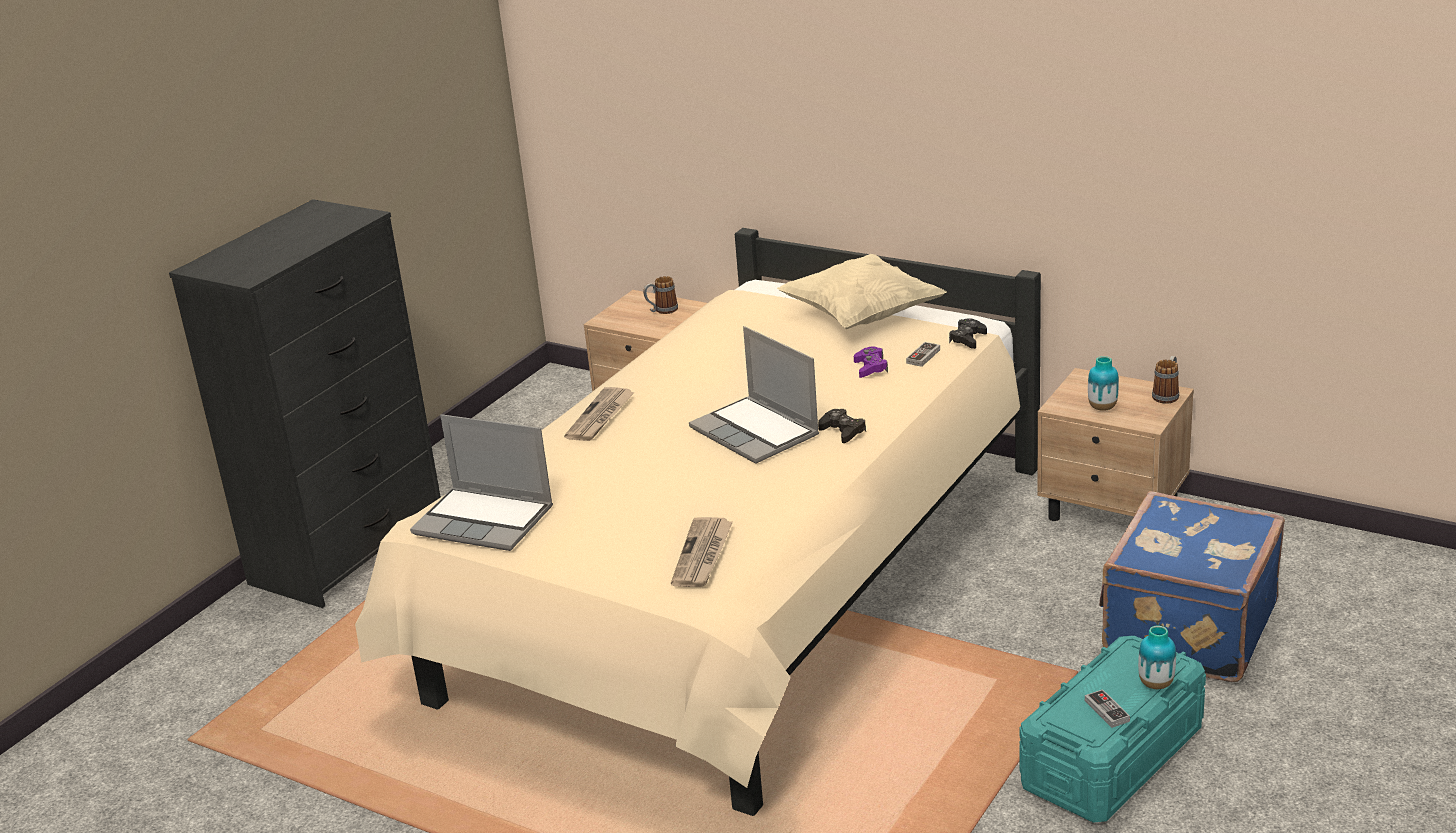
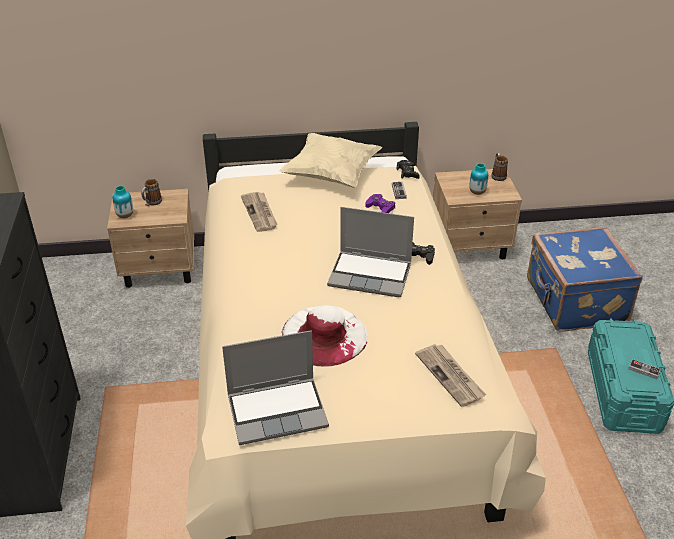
camera: 40 degrees left, 10 degrees up
(600, 417) = (257, 298): newspaper -> newspaper (260, 213)
(622, 472) = (324, 335): none -> white hat
(1156, 684) = (645, 344): vase -> vase (125, 216)

